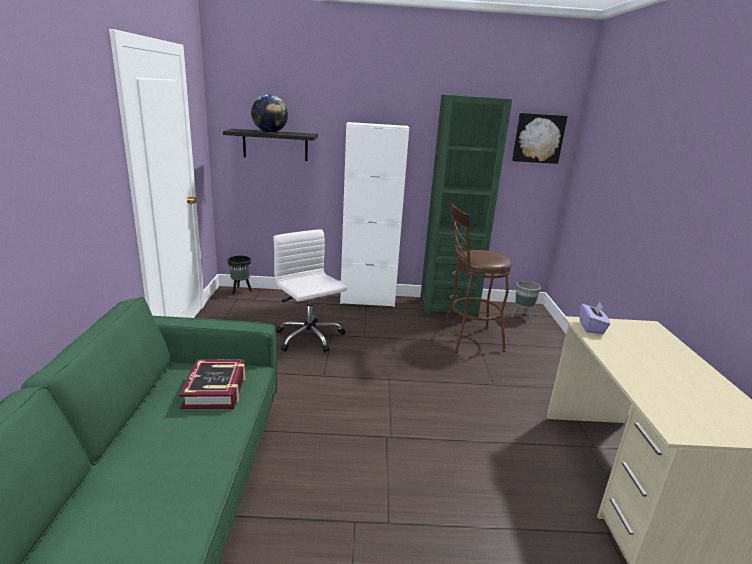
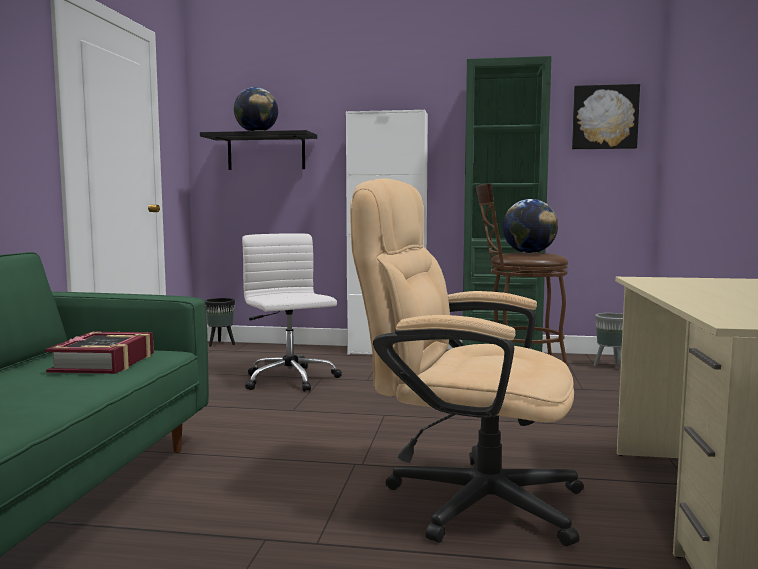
camera: 10 degrees right, 15 degrees down
(466, 470) = (465, 498): none -> beige office chair
(485, 255) = (529, 253): none -> globe
(591, 327) = (652, 280): purple tissue box -> none

